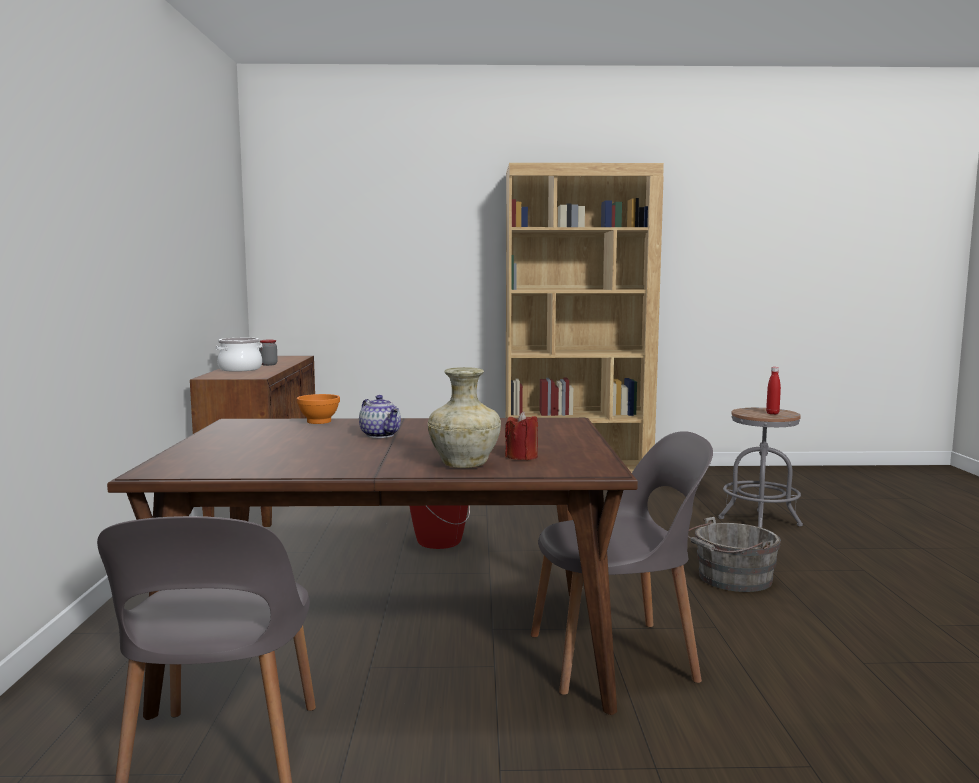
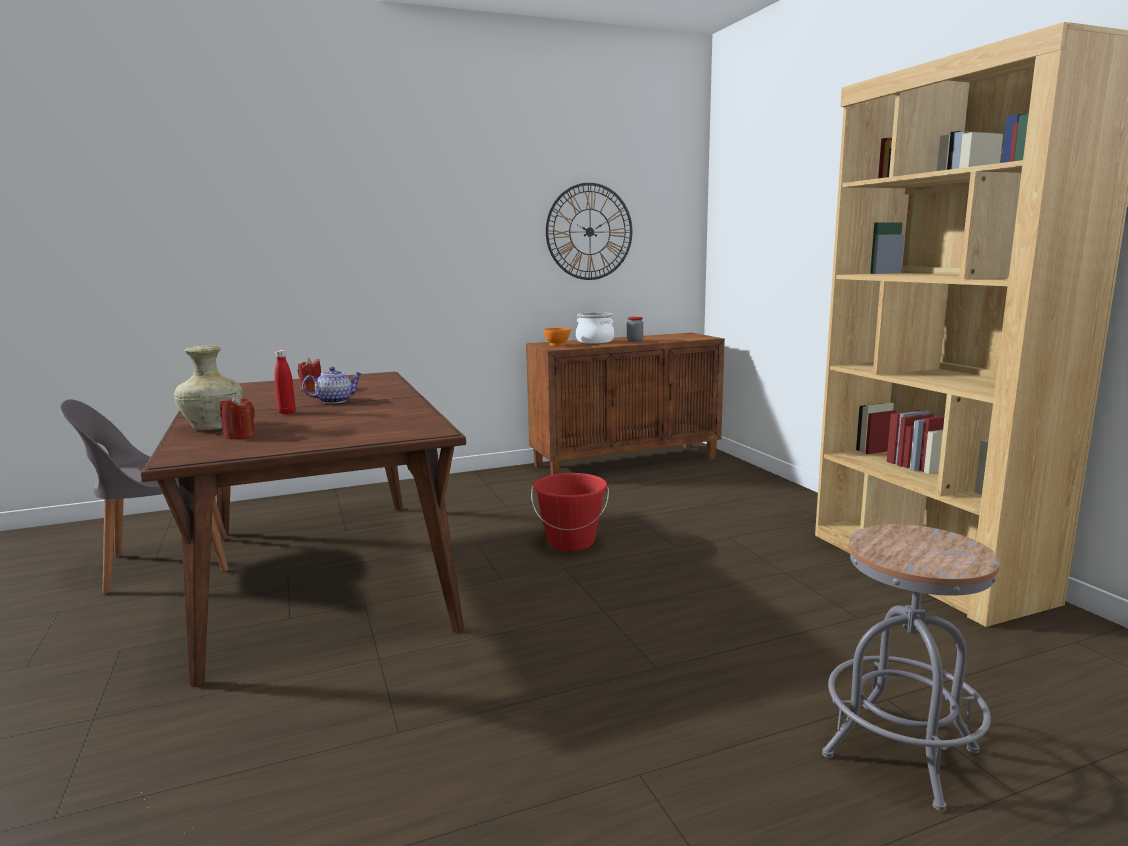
camera: 70 degrees right, 5 degrees up
(203, 249) = (589, 232): none -> wall clock
(282, 440) = (311, 389): none -> red candle
(319, 421) = (389, 385): orange bowl -> orange bowl (557, 345)
(381, 435) = (335, 401): teapot -> teapot turned 150 degrees counterclockwise
(616, 657) = (309, 673): grey chair -> none
(731, 579) = (575, 735): grey bucket -> none
(772, 413) = (919, 554): red bottle -> red bottle (287, 412)

